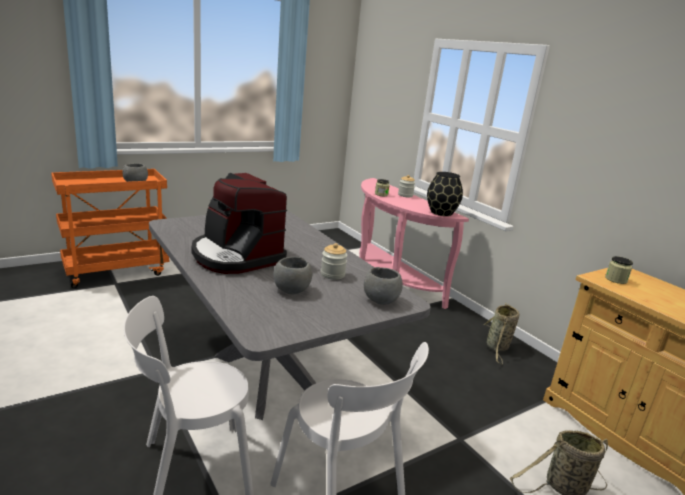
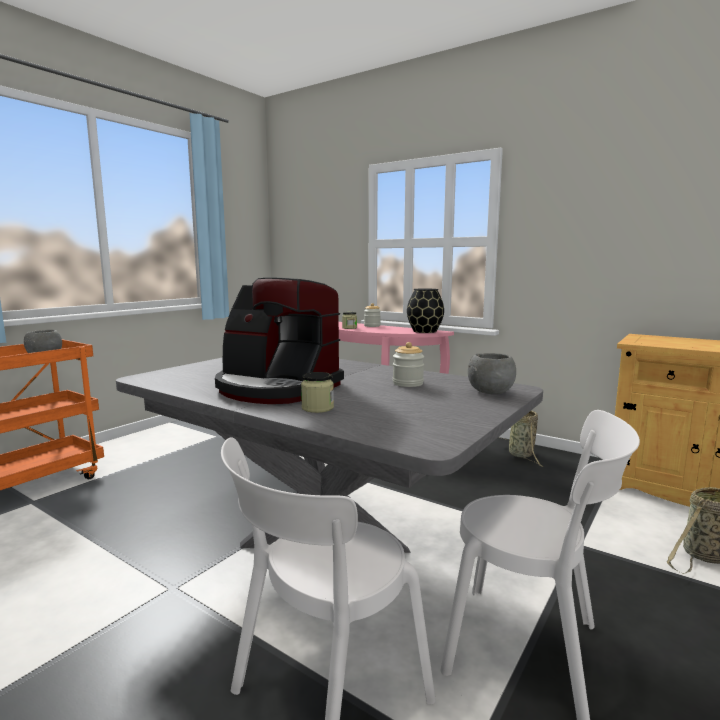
camera: 20 degrees left, 10 degrees down
(291, 290) = (388, 402): grey bowl -> none
(616, 279) = (648, 341): jar -> jar (317, 408)

